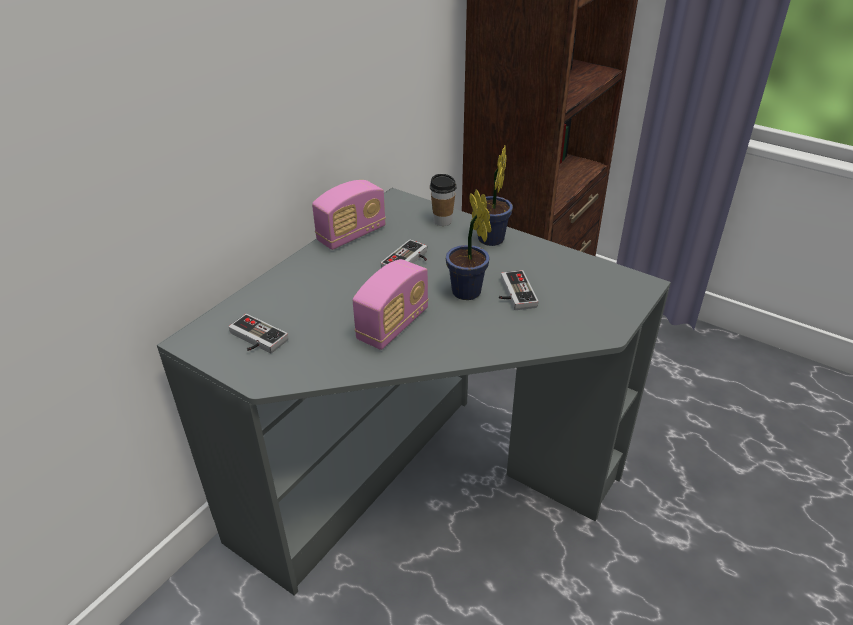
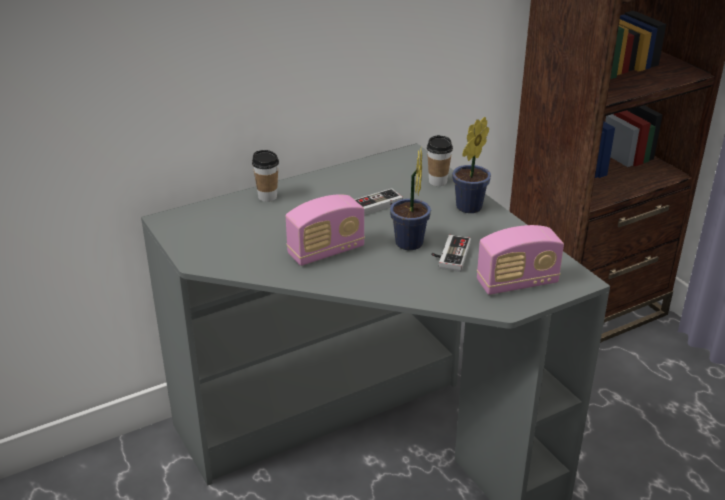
camera: 25 degrees right, 5 degrees down
(254, 340) = (212, 232): game controller -> none
(286, 282) = (267, 197): none -> cup
(351, 235) = (348, 174): radio -> radio (517, 283)

